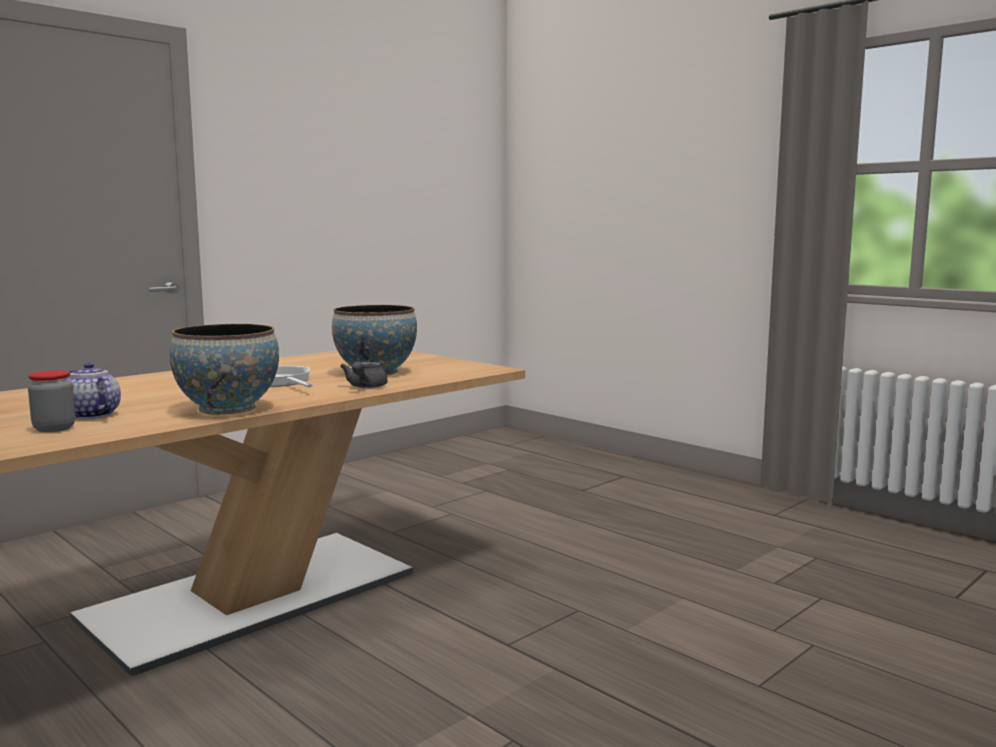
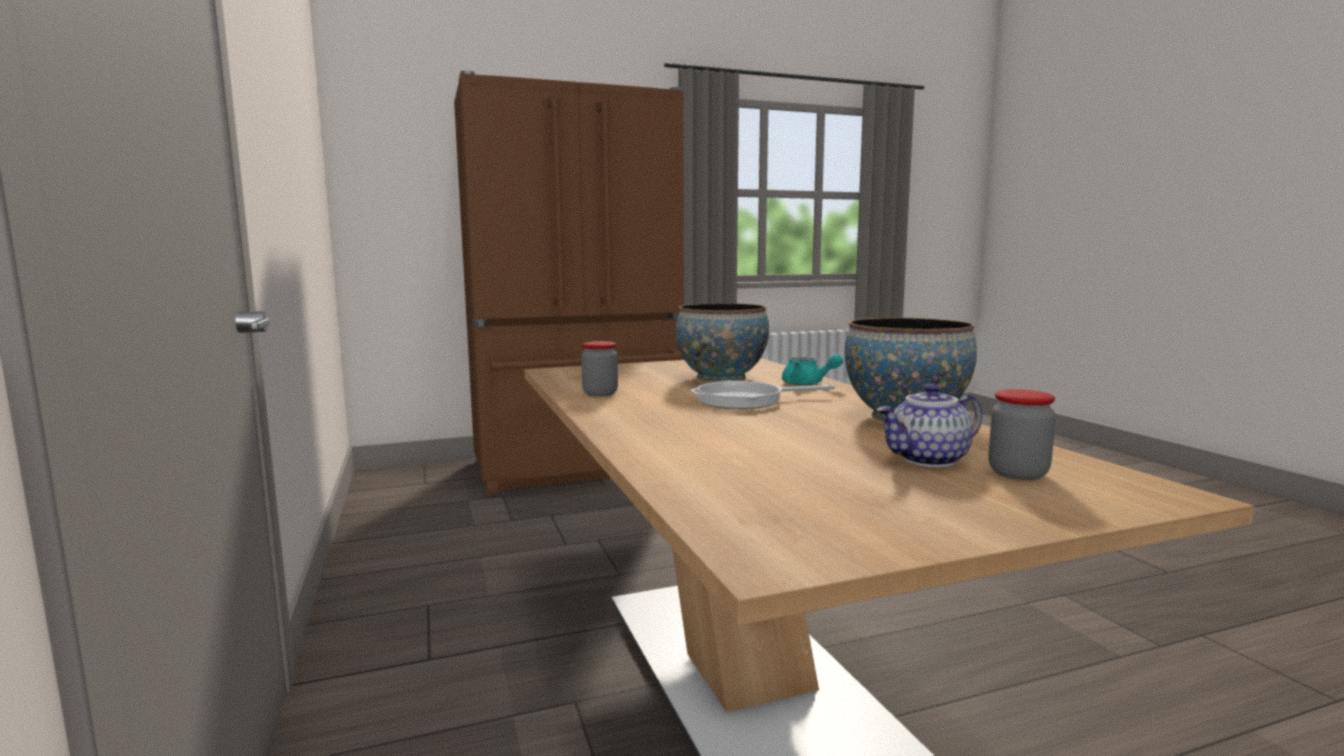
camera: 65 degrees left, 0 degrees up
(286, 362) = (600, 394): none -> jar
(365, 387) = (807, 384): grey teapot -> turquoise teapot
(614, 474) = (579, 467): none -> brown fridge

